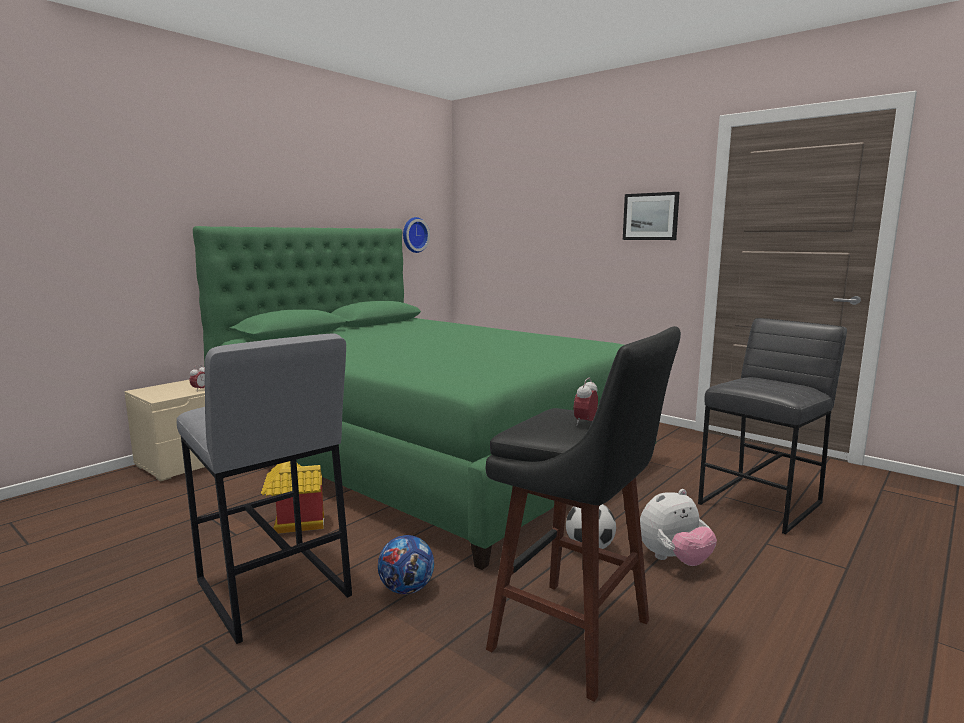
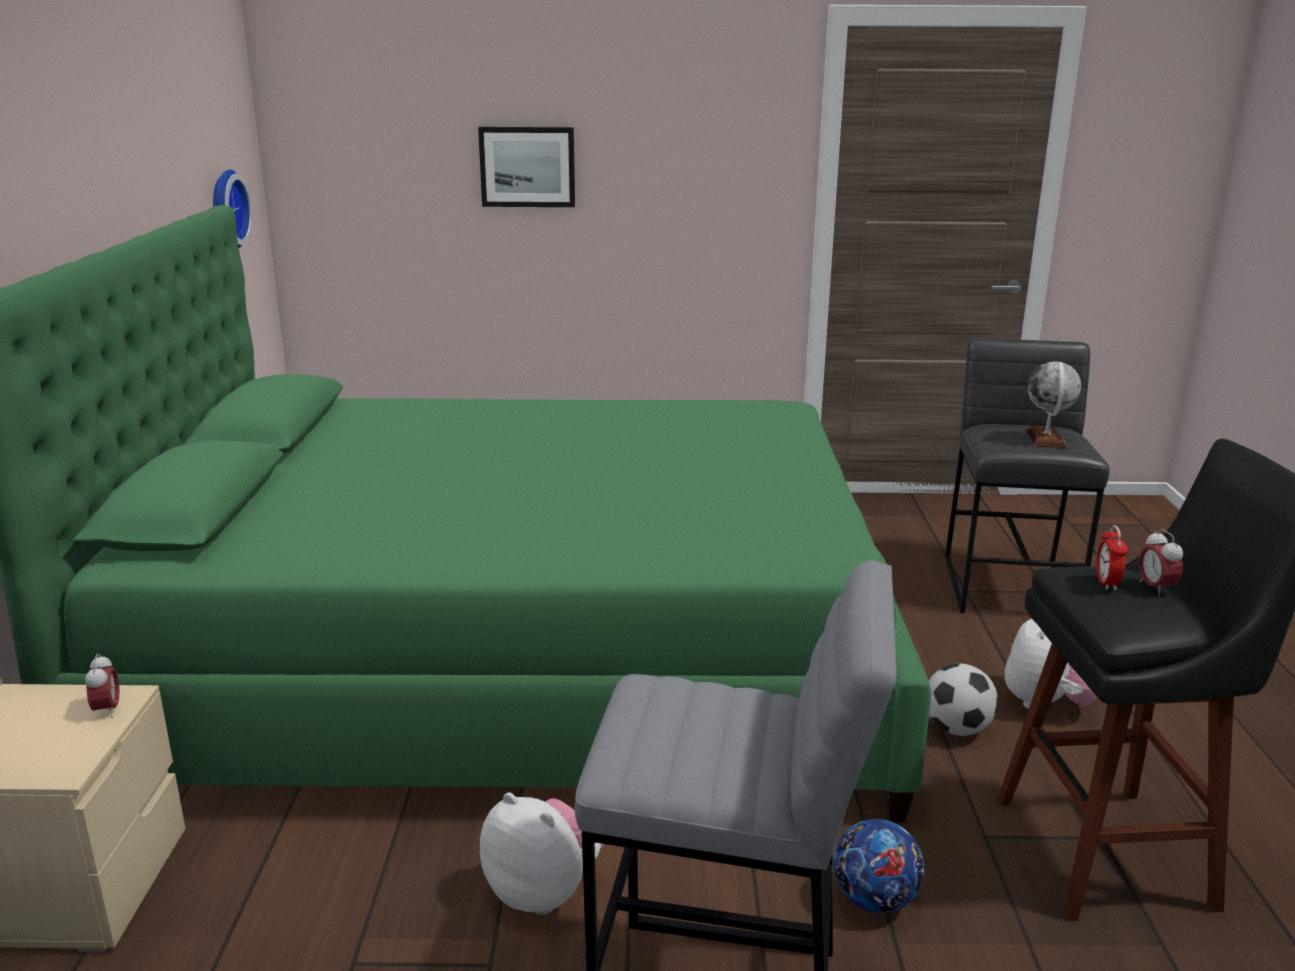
camera: 40 degrees left, 10 degrees up
(293, 523) = (544, 892): toy house -> plush toy
(561, 415) = (1106, 583): none -> alarm clock
(650, 216) = (717, 165): picture -> picture (527, 167)
(770, 386) = (1046, 439): none -> globe

